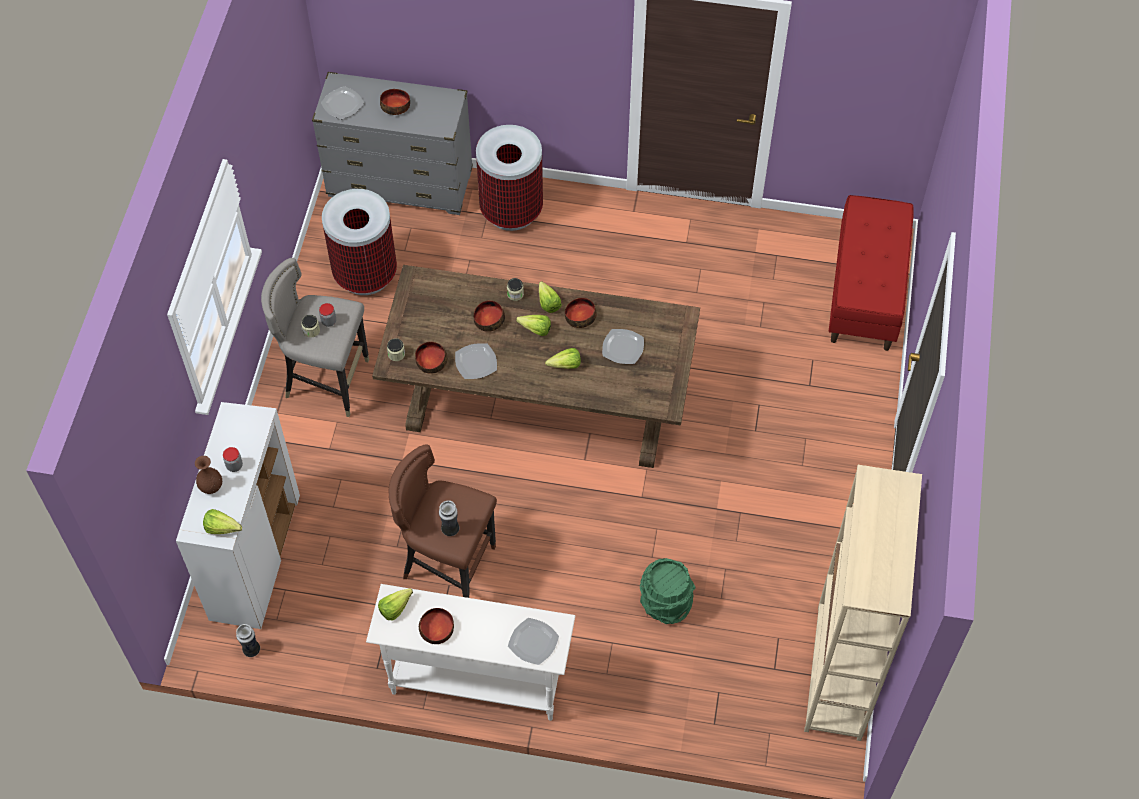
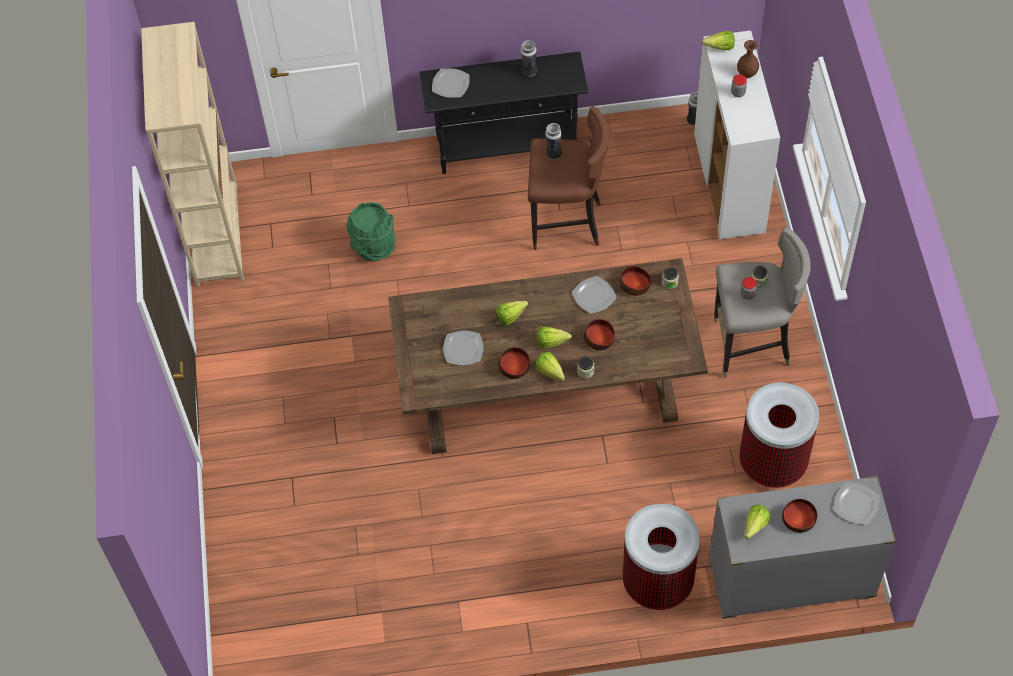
camera: 165 degrees right, 0 degrees up
(398, 607) = (566, 79): lettuce -> lettuce (753, 528)
(436, 630) = (529, 72): bowl -> vase
(476, 682) = (507, 148): white console table -> black console table
(866, 292) = (253, 598): red bench -> none

